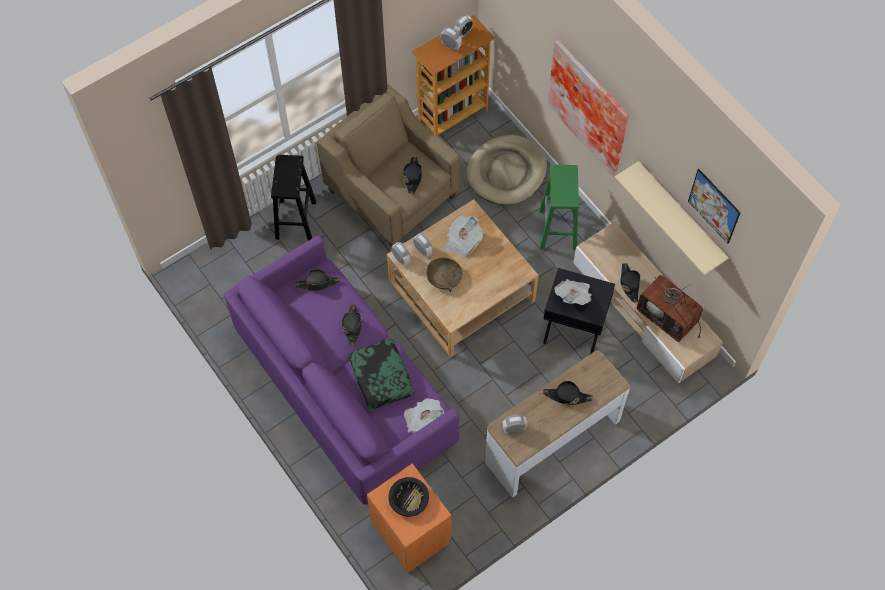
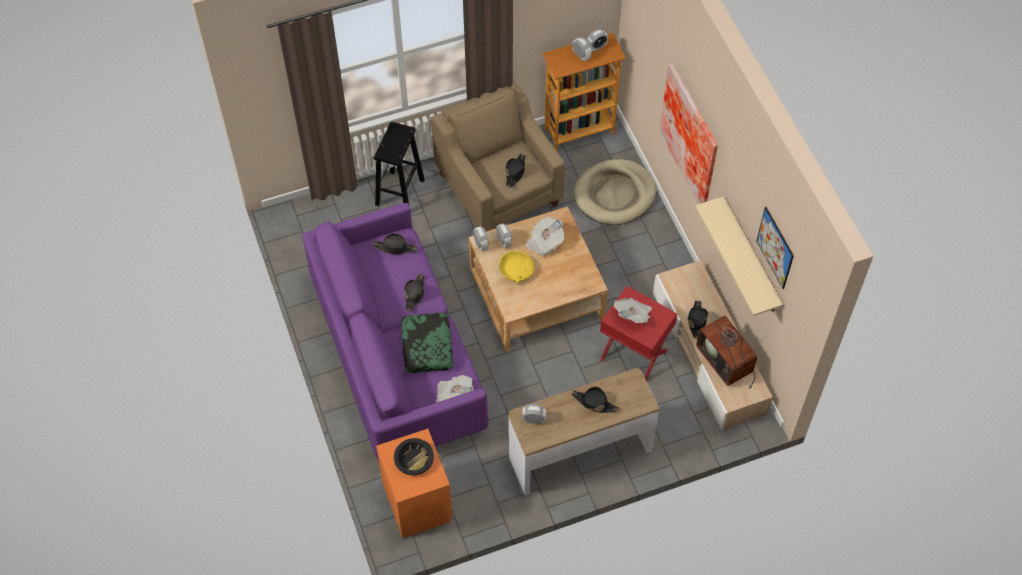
camera: 15 degrees right, 5 degrees down
(444, 277) = (516, 270): brown bowl -> yellow bowl
(558, 230) = (648, 259): green stool -> none
(573, 330) = (633, 355): black side table -> red side table

